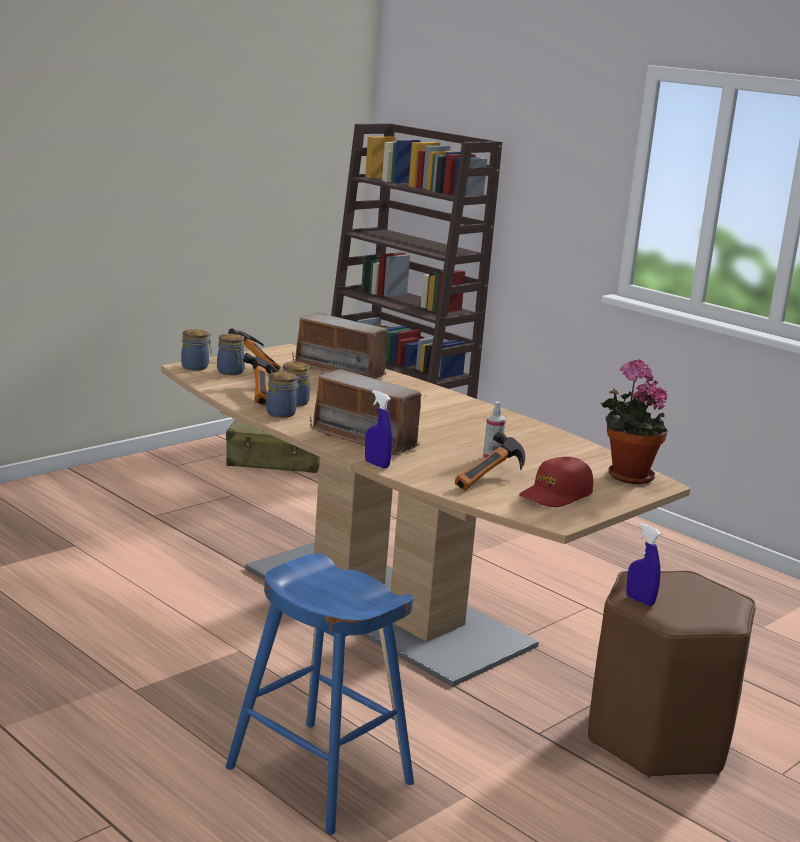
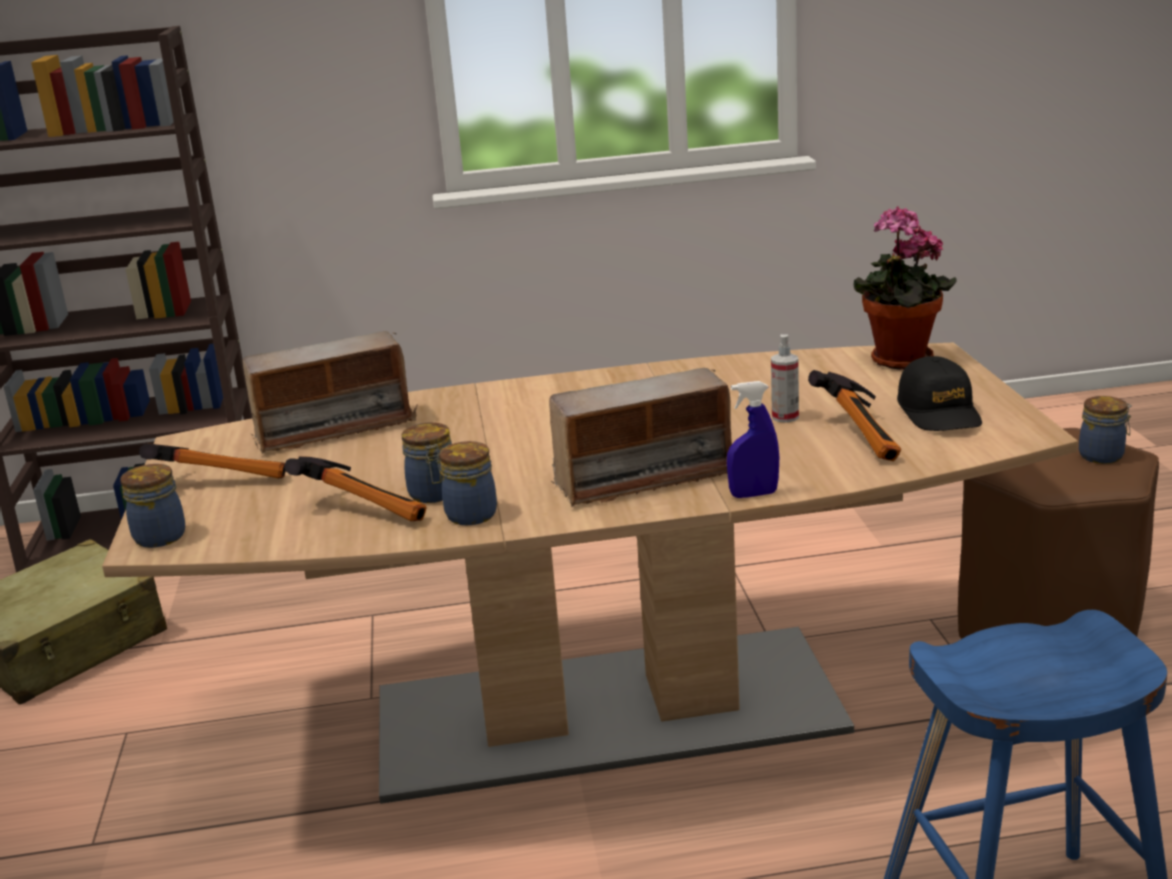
camera: 50 degrees left, 5 degrees up
(231, 372) = (229, 512): jar -> jar (1103, 456)
(556, 495) = (939, 412): red cap -> black cap
(640, 601) = (1062, 484): blue spray bottle -> none

